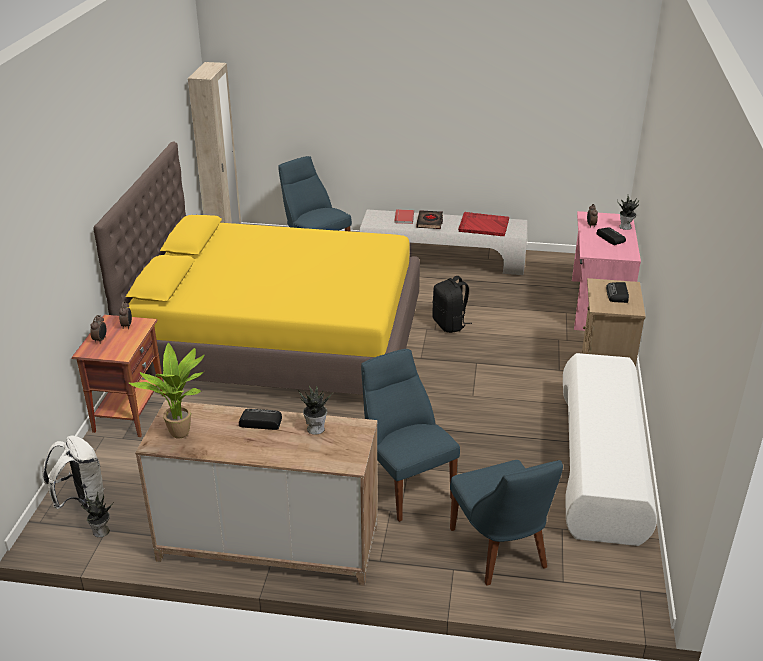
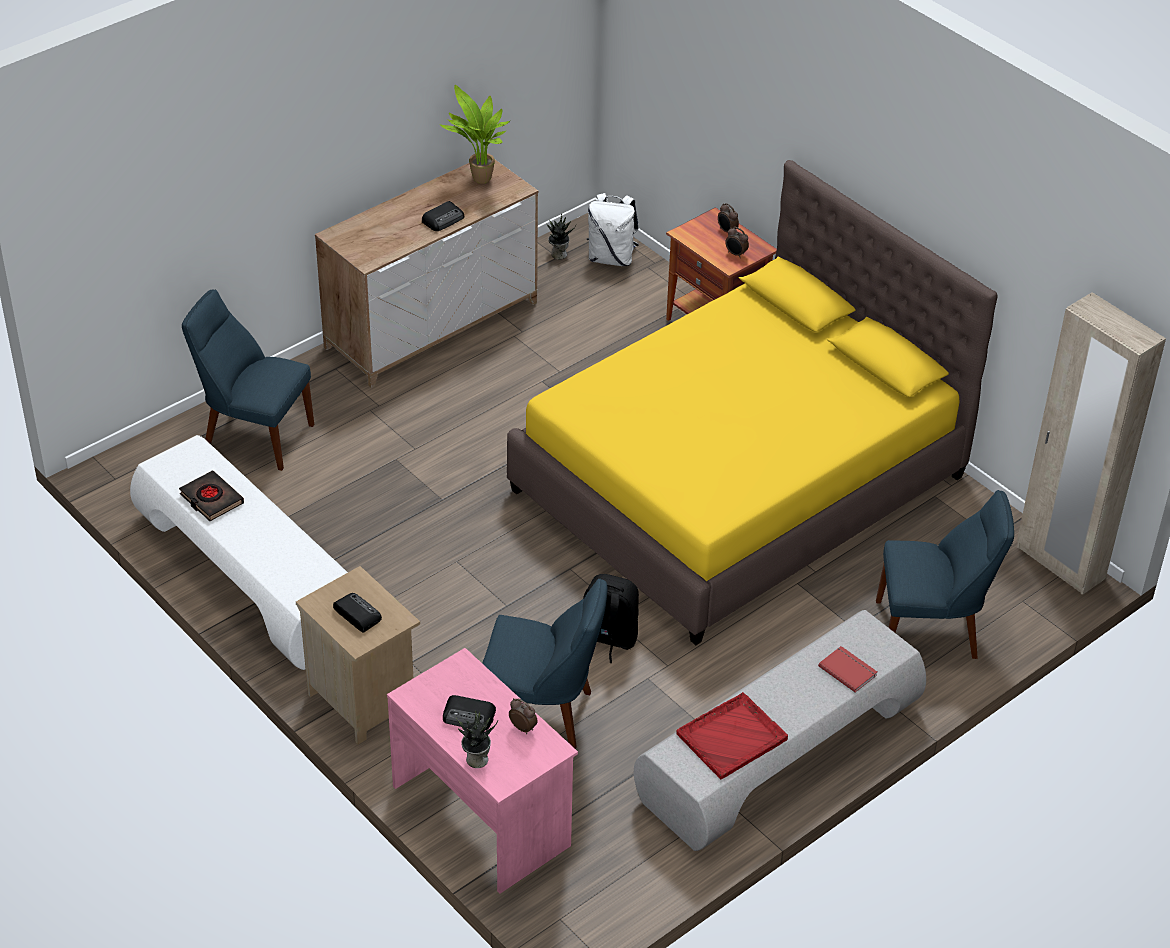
camera: 130 degrees right, 10 degrees up
(316, 428) = (397, 240): potted plant -> none
(405, 484) = (397, 433): blue chair -> blue chair (541, 714)
(430, 222) = (804, 688): black book -> black book (211, 499)

